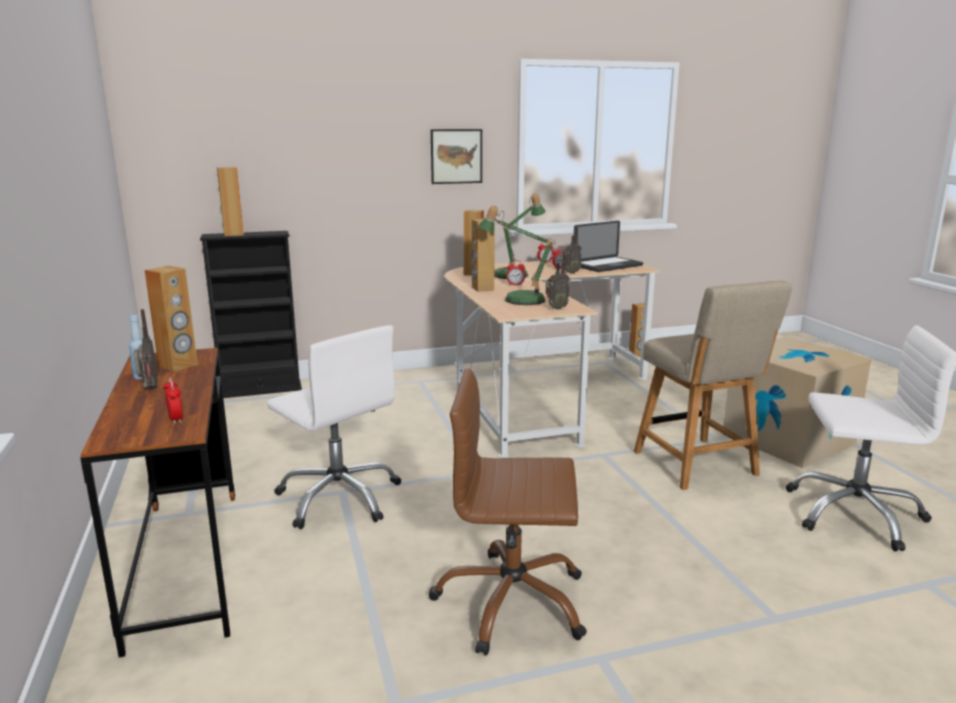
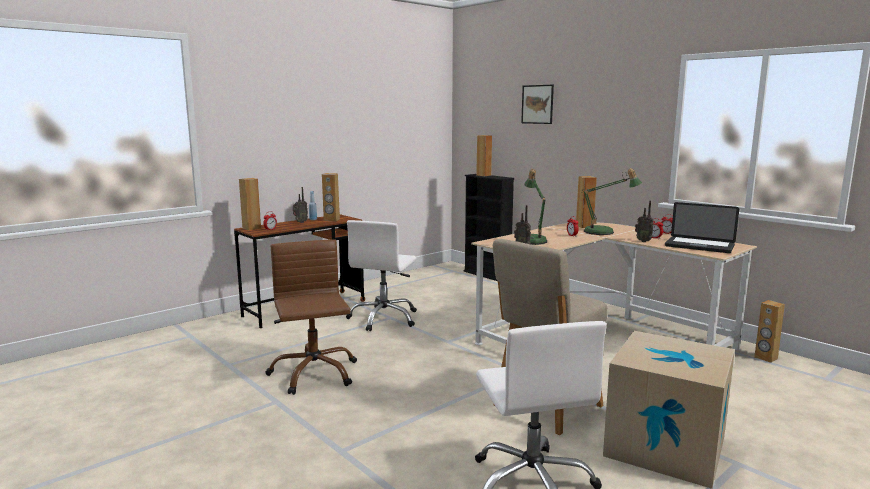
camera: 65 degrees right, 5 degrees down
(456, 156) = (623, 136): picture -> picture (537, 104)
(482, 289) = (544, 232): brown speaker -> brown speaker (251, 228)

